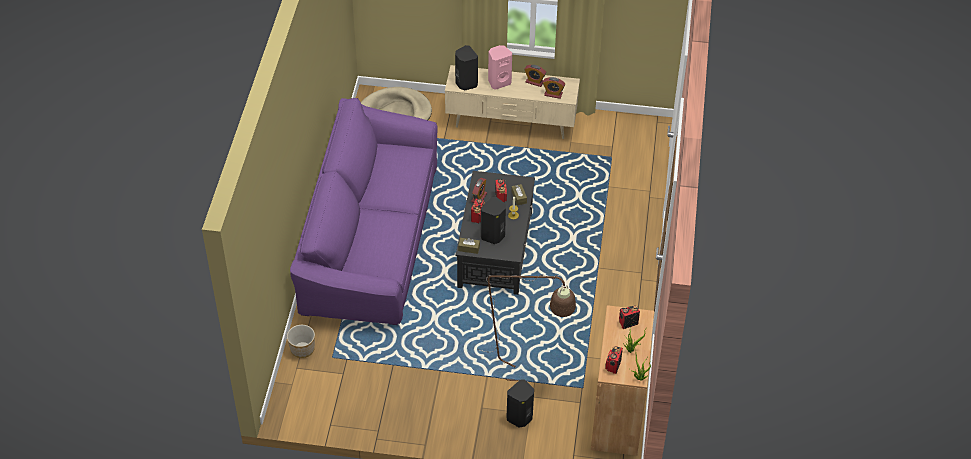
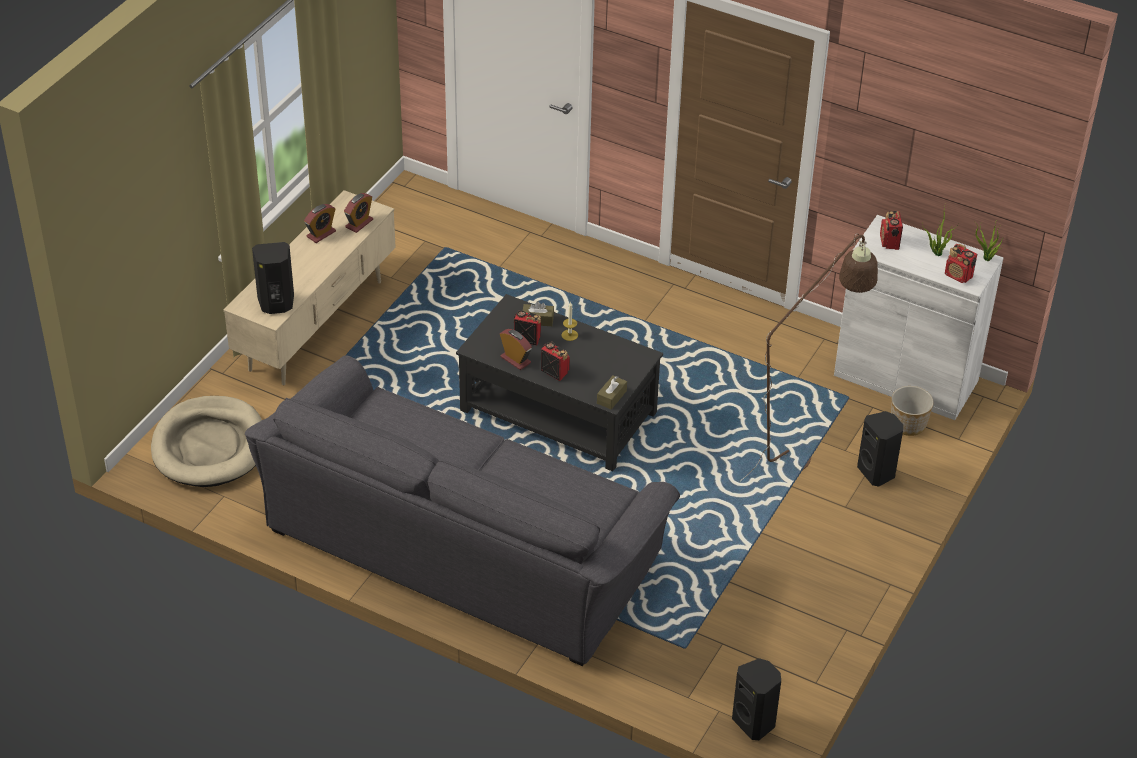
camera: 70 degrees left, 5 degrees down
(302, 349) = (652, 681): planter -> planter (907, 424)
(370, 239) = (464, 543): purple sofa -> grey sofa
(493, 236) = (599, 365): black speaker -> black speaker (755, 722)
(499, 82) = (296, 269): pink speaker -> none
(617, 414) = (906, 378): brown cabinet -> white cabinet

